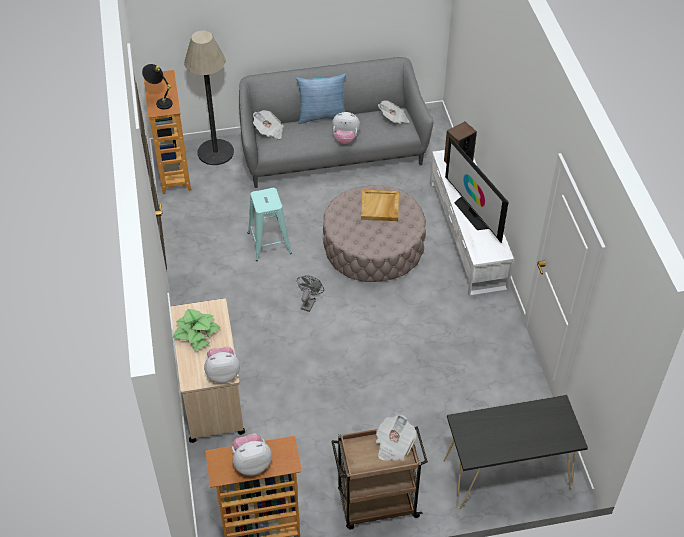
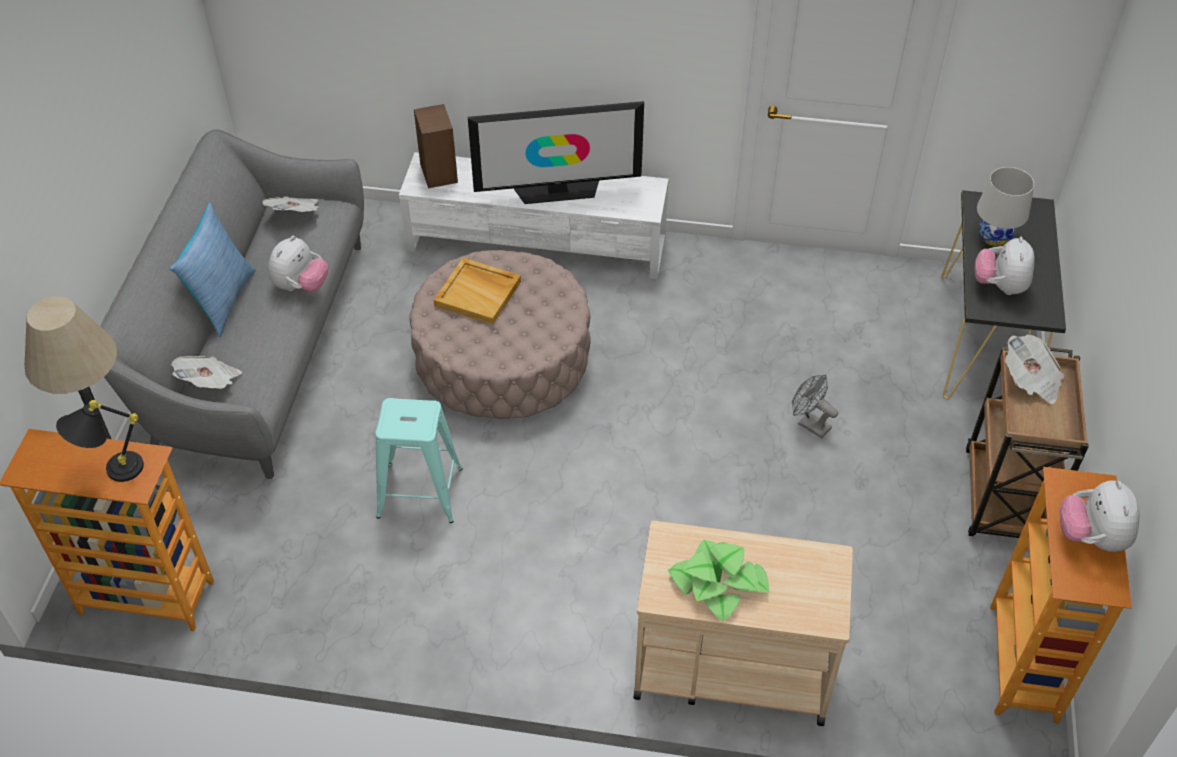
camera: 70 degrees left, 0 degrees up
(223, 373) = (826, 565): plush toy -> plush toy (999, 286)
(309, 302) = (582, 473): grey fan -> grey fan (809, 424)
(529, 419) = (994, 237): none -> white table lamp

